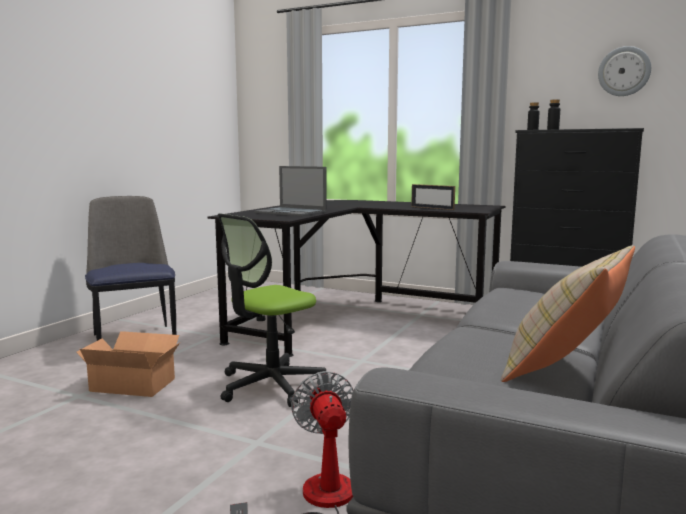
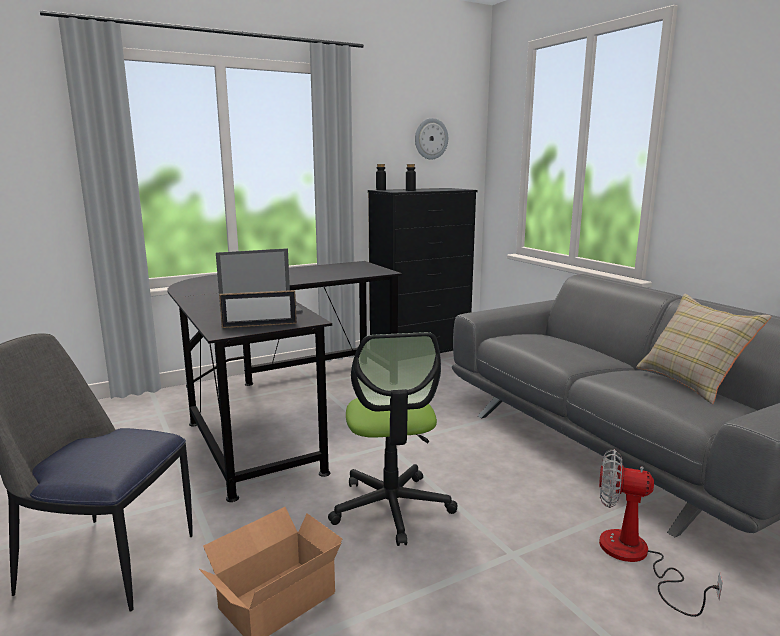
camera: 55 degrees left, 5 degrees up
(432, 208) = (338, 275): picture frame -> picture frame (259, 325)

